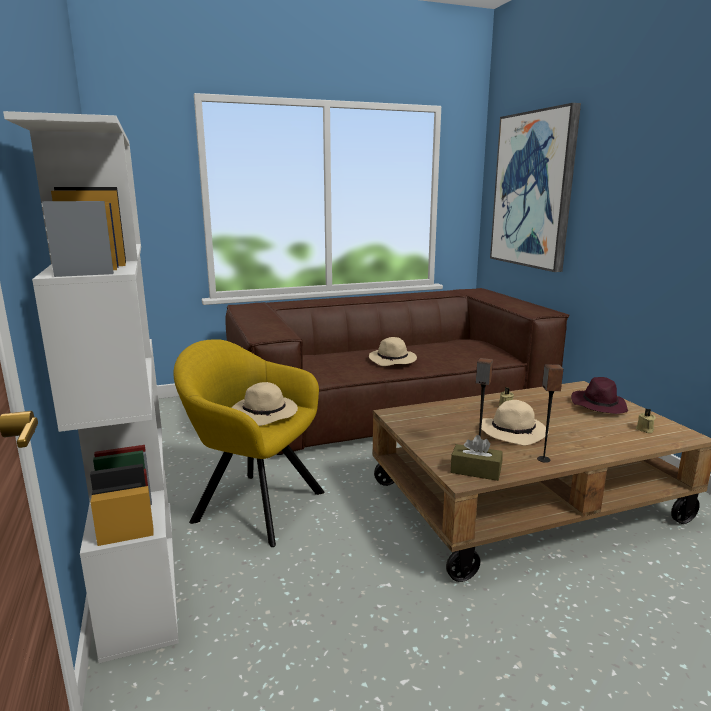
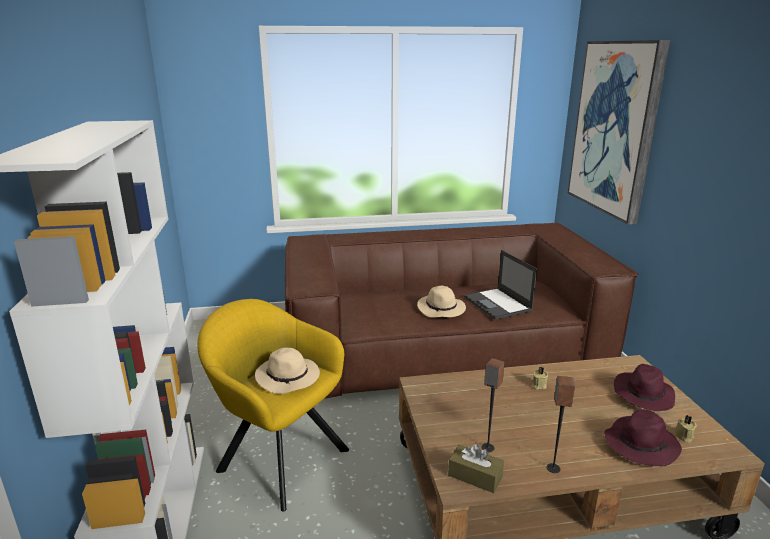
camera: 10 degrees right, 5 degrees up
(444, 354) = (498, 304): none -> laptop
(514, 432) = (535, 424): beige hat -> none
(611, 437) = (641, 444): none -> purple hat

